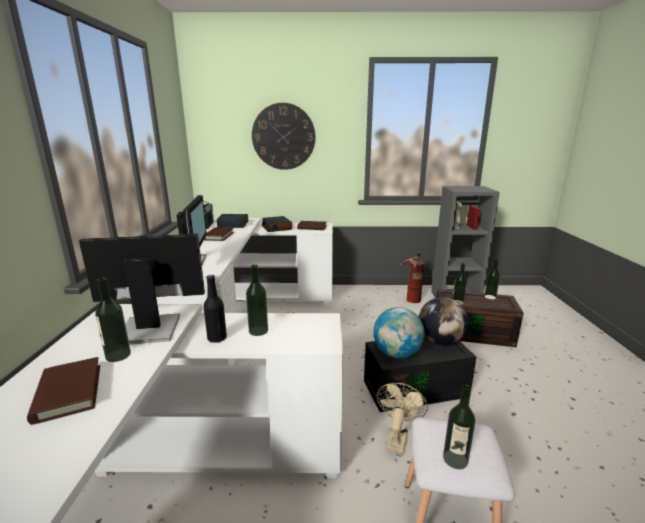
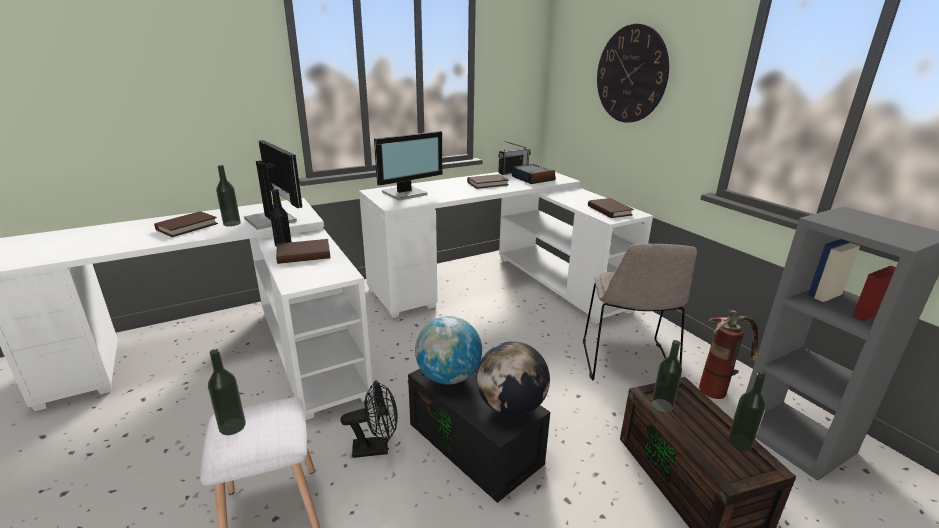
camera: 60 degrees right, 5 degrees up
(258, 331) = (304, 254): bottle -> brown book
(277, 228) = (574, 197): alarm clock -> none
(376, 310) = (627, 363): none -> beige chair
(397, 437) = (376, 448): beige fan -> black fan

